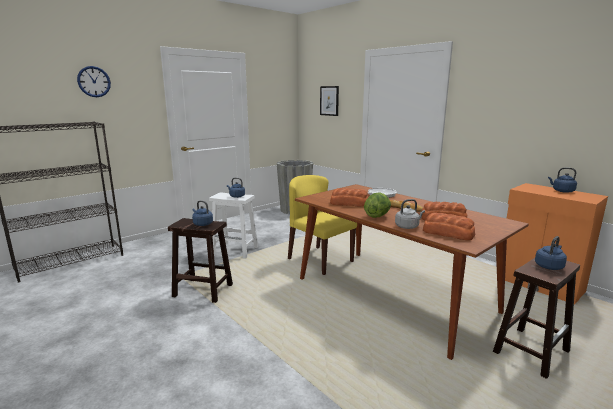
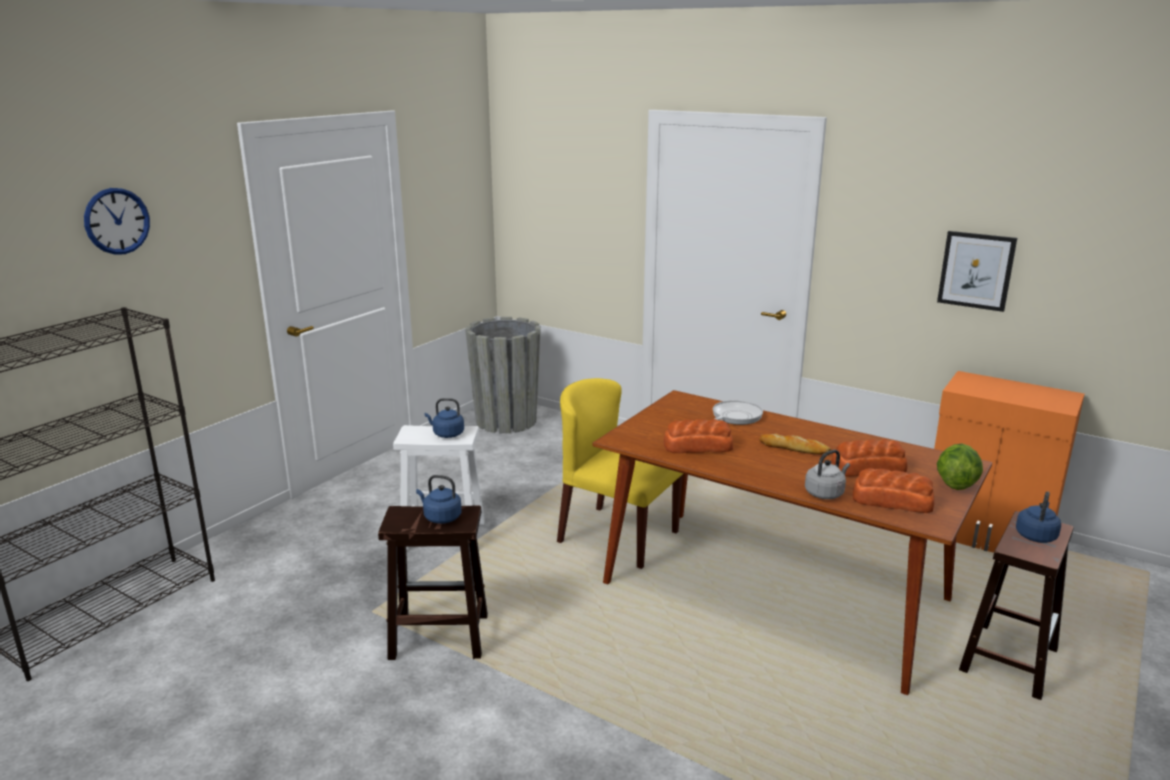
camera: 15 degrees left, 5 degrees up
(329, 101) = (568, 200): picture -> picture (976, 270)
(377, 216) = (763, 473): lettuce -> lettuce (955, 484)
(562, 191) = (1018, 388): blue kettle -> none

